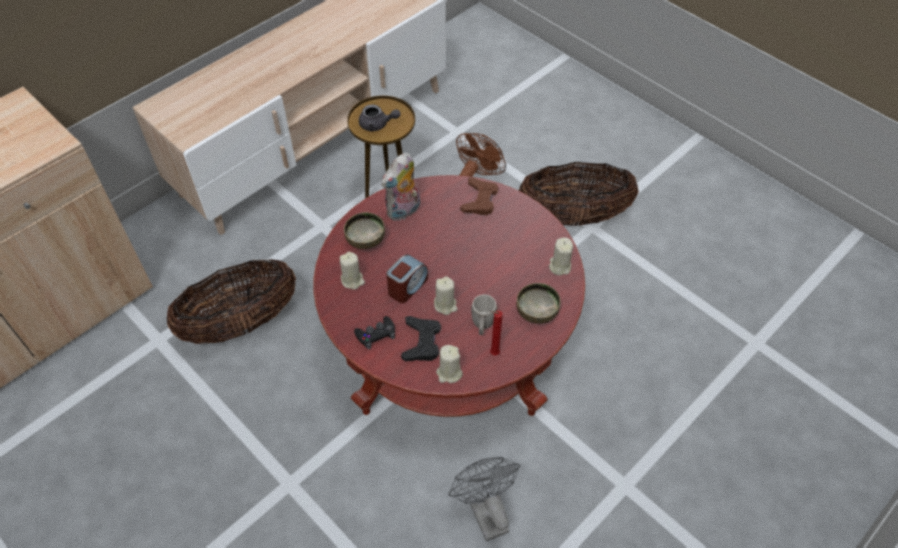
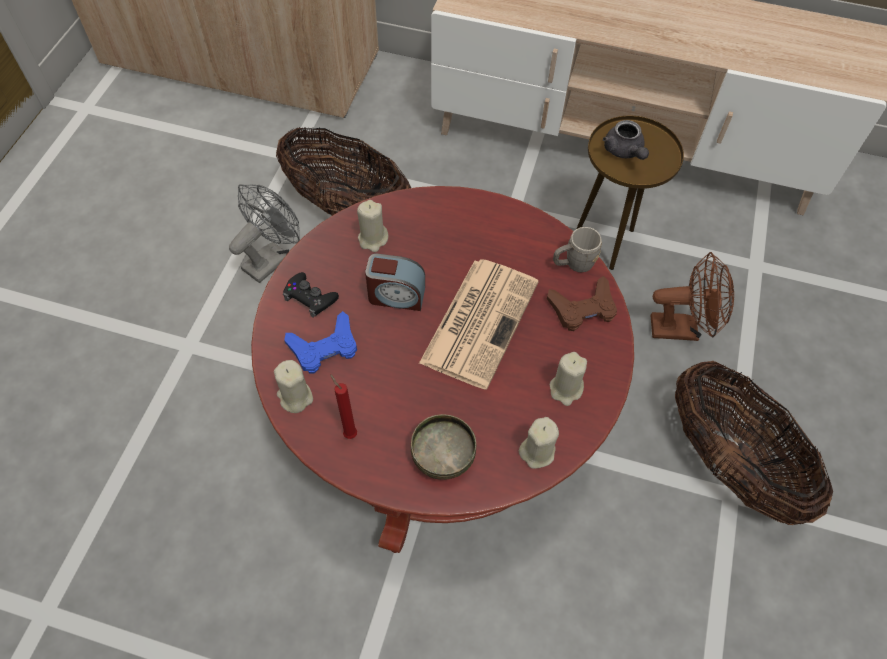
camera: 60 degrees right, 5 degrees up
(366, 240) = (437, 224): bowl -> none
(404, 211) = (506, 239): plush toy -> none
(421, 342) = (324, 348): black game controller -> blue game controller
(445, 305) = (393, 347): beige candle -> beige candle (565, 389)
(455, 252) = (480, 320): none -> newspaper
(482, 325) = (385, 401): grey mug -> grey mug (573, 264)
(485, 511) = (239, 555): grey fan -> grey fan (272, 258)

